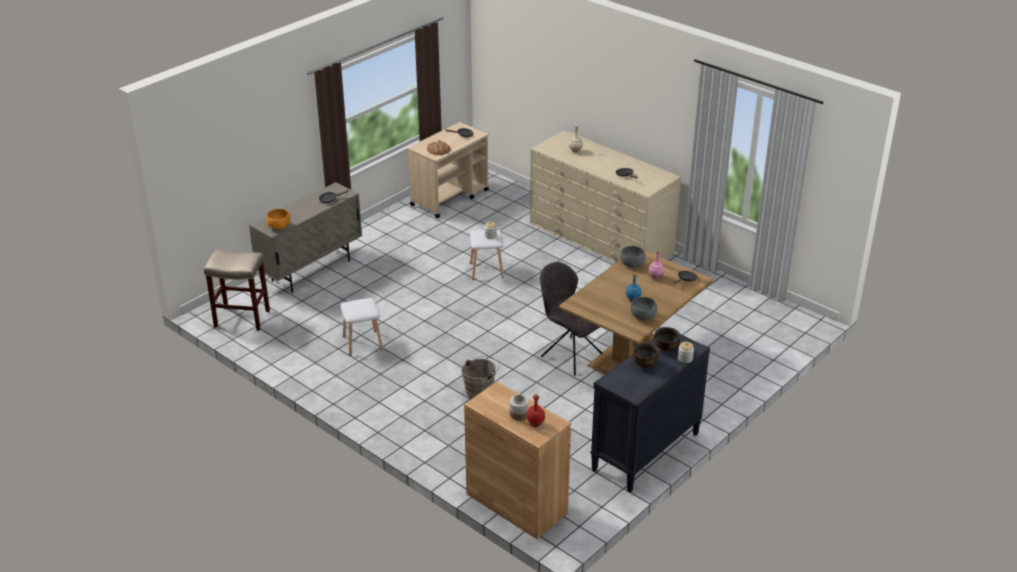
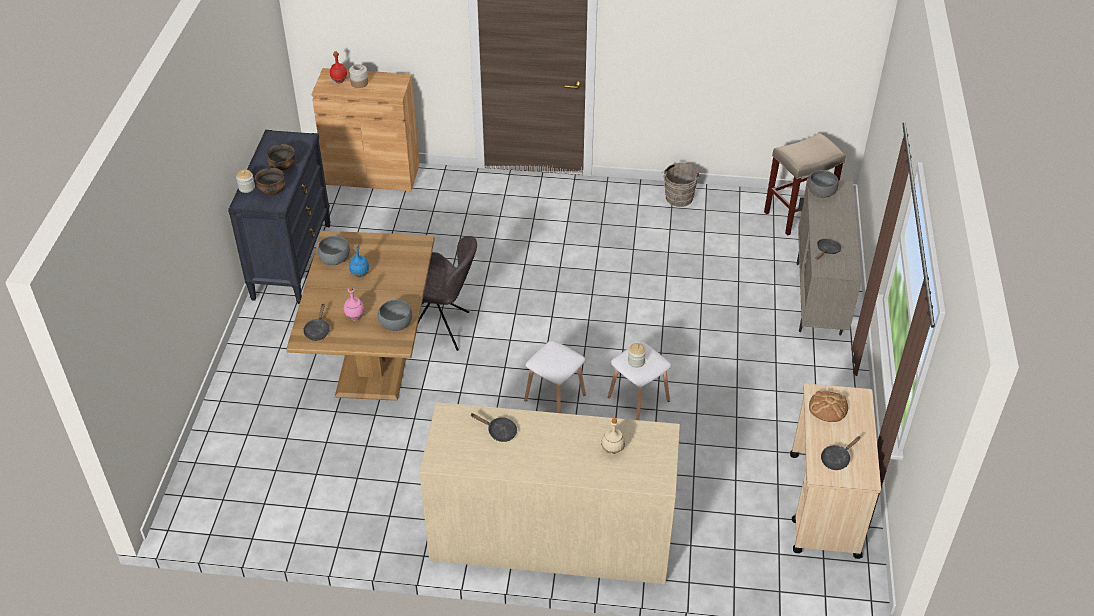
camera: 145 degrees right, 10 degrees up
(279, 226) = (820, 192): orange bowl -> grey bowl
(362, 343) = (656, 244): white stool -> white stool (555, 396)
(481, 391) = (492, 250): brown bucket -> brown bucket (678, 199)

